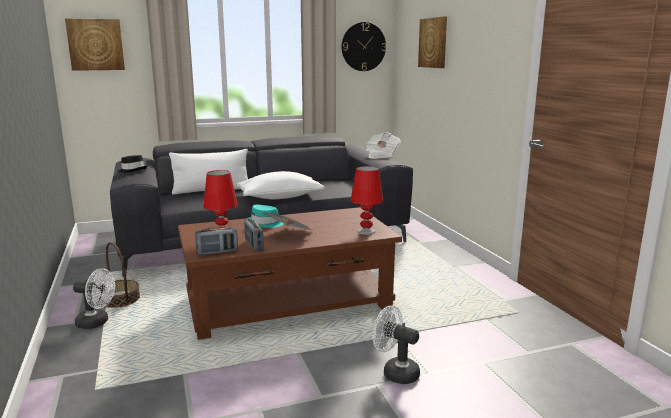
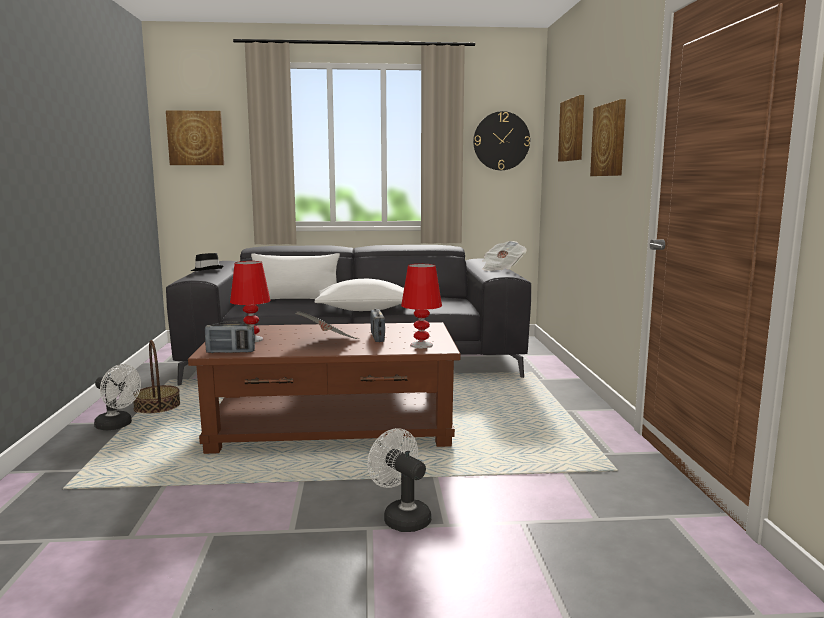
camera: 15 degrees right, 5 degrees down
(254, 245) = (277, 348): radio -> radio (377, 337)
(265, 224) = (313, 331): turquoise hat -> none
(478, 57) = (610, 140): none -> picture

